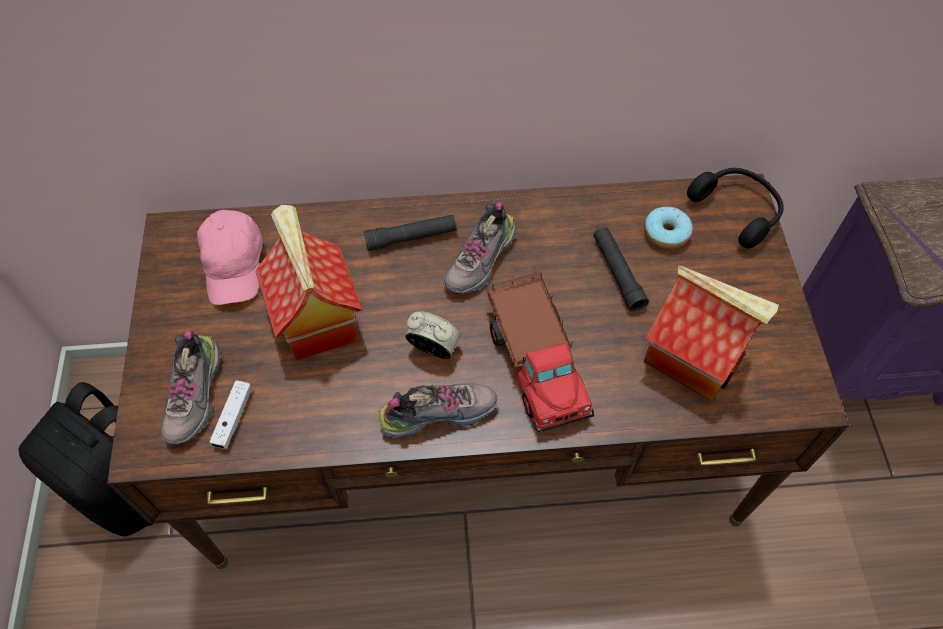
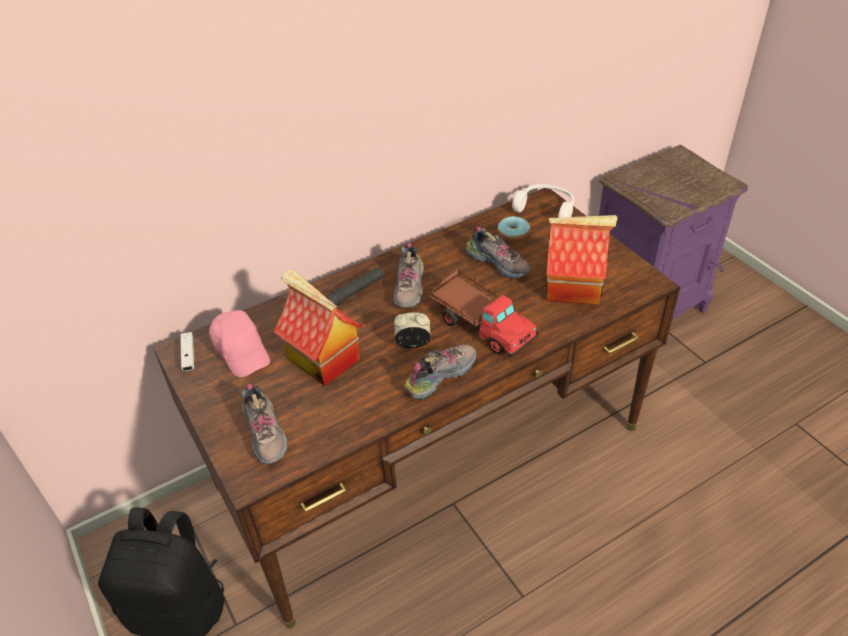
camera: 25 degrees left, 15 degrees down
(233, 418) = (303, 435): white game controller -> white game controller (188, 356)
(617, 273) = (499, 263): black flashlight -> shoe
(737, 210) = (546, 208): black headphones -> white headphones

